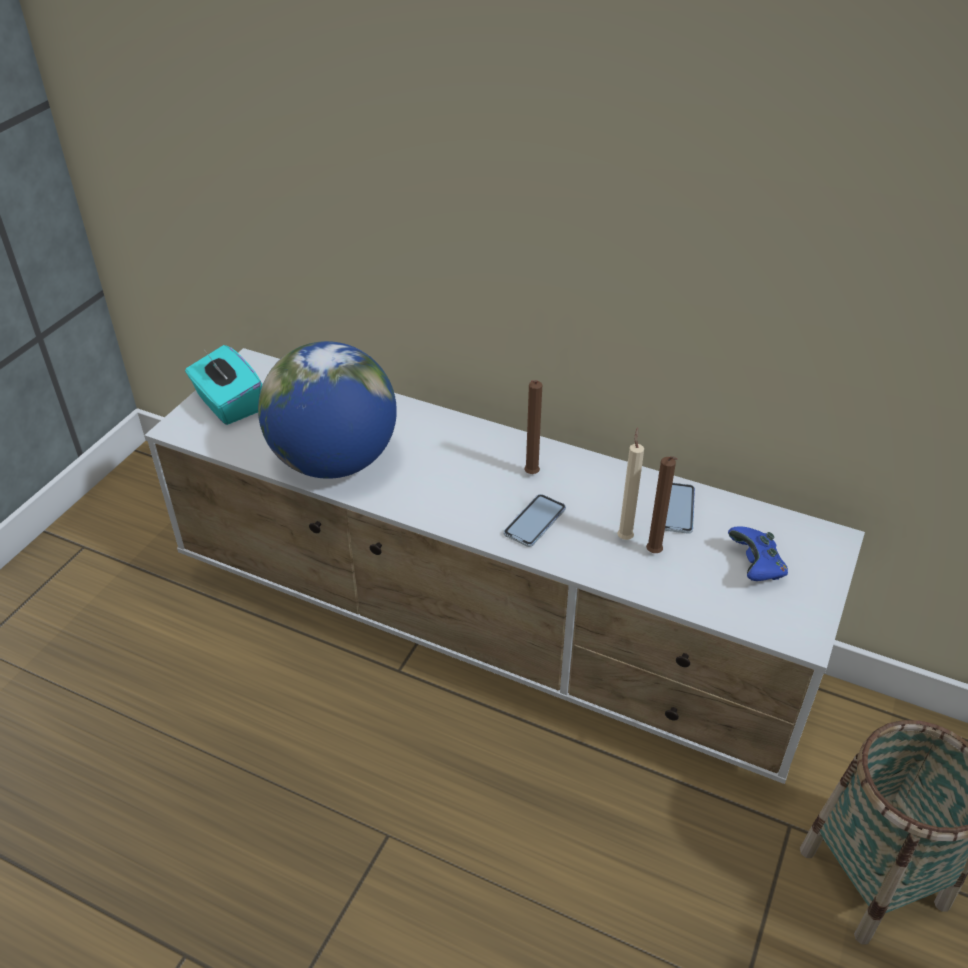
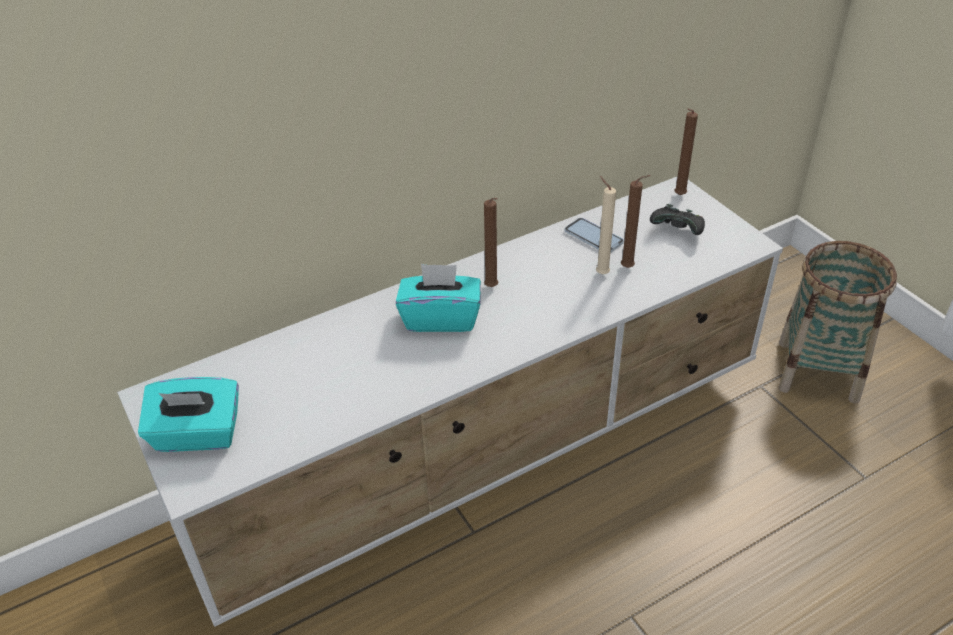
camera: 55 degrees left, 0 degrees up
(335, 461) = (362, 392): globe -> none
(461, 463) = (440, 318): none -> turquoise tissue box
(534, 521) = (545, 309): phone -> none
(756, 567) = (677, 231): blue game controller -> black game controller
(820, 544) = (678, 196): none -> brown candle

